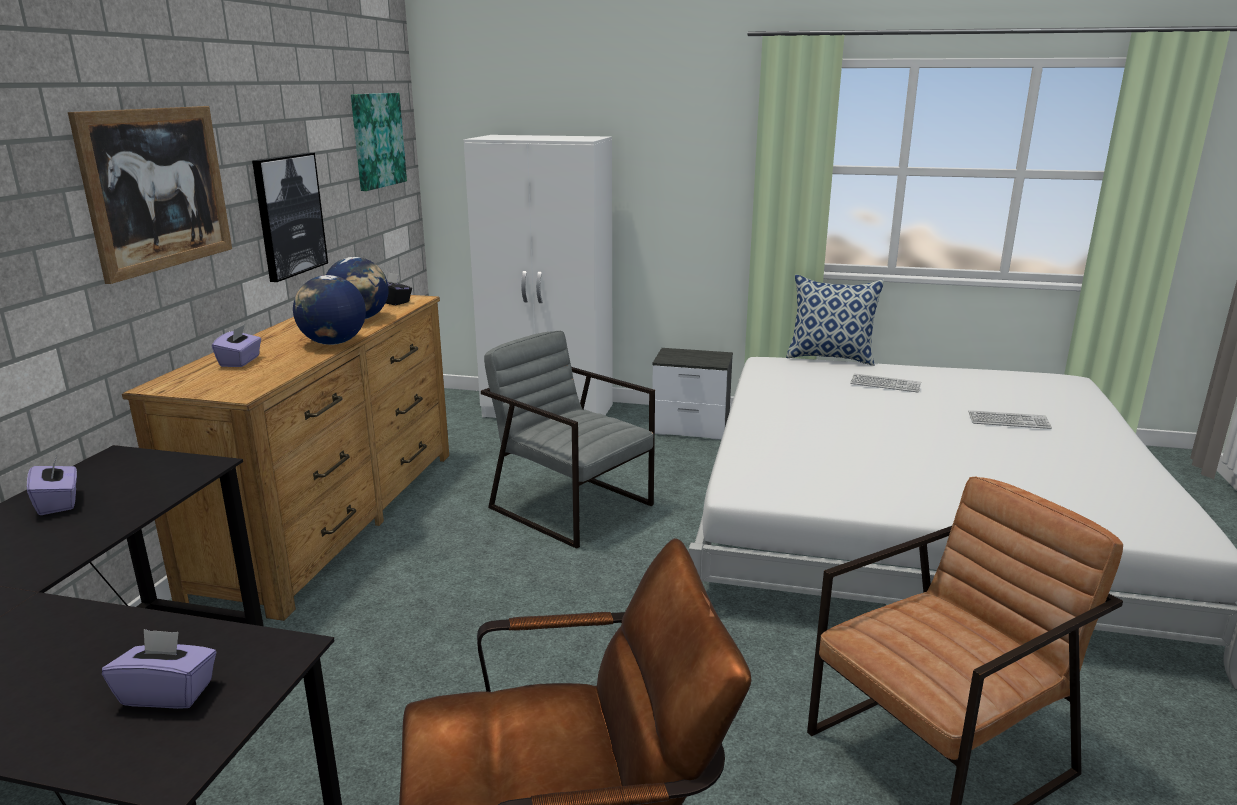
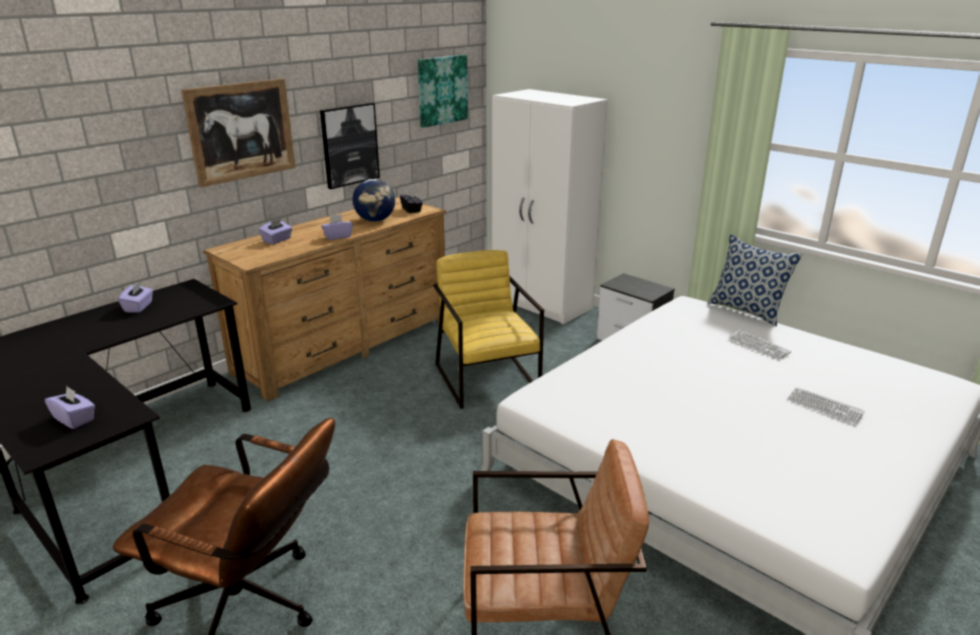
camera: 30 degrees right, 5 degrees up
(333, 343) = (338, 236): globe -> purple tissue box
(571, 506) = (487, 378): grey armchair -> yellow armchair

